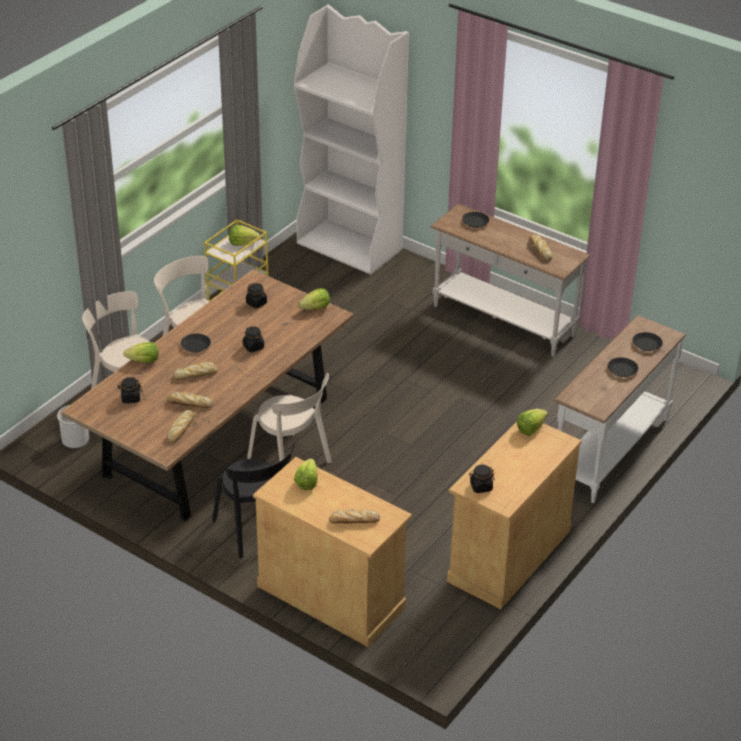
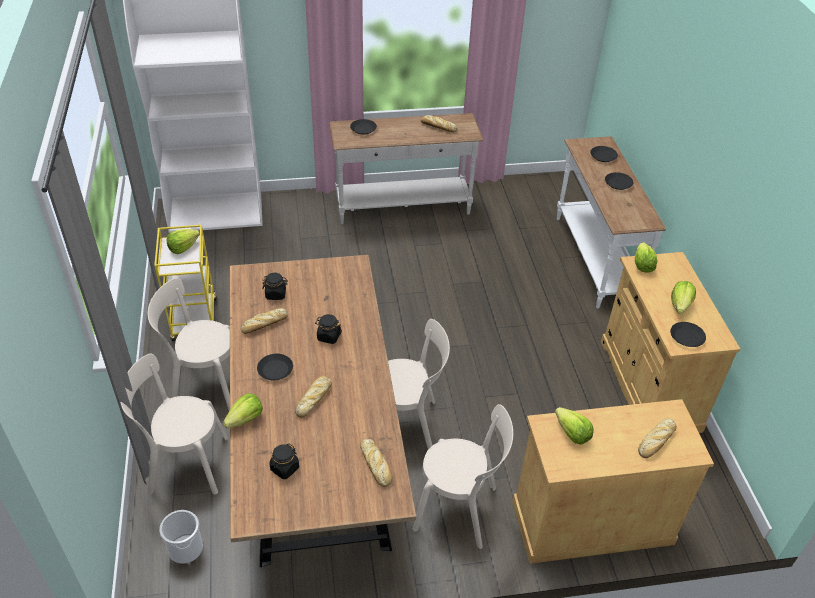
camera: 45 degrees left, 5 degrees up
(189, 403) = (347, 433): bread -> bread (264, 324)
(256, 530) = (460, 510): black chair -> beige chair
(315, 308) = (332, 268): lettuce -> lettuce (680, 305)
(481, 487) = (686, 337): black jar -> black plate

